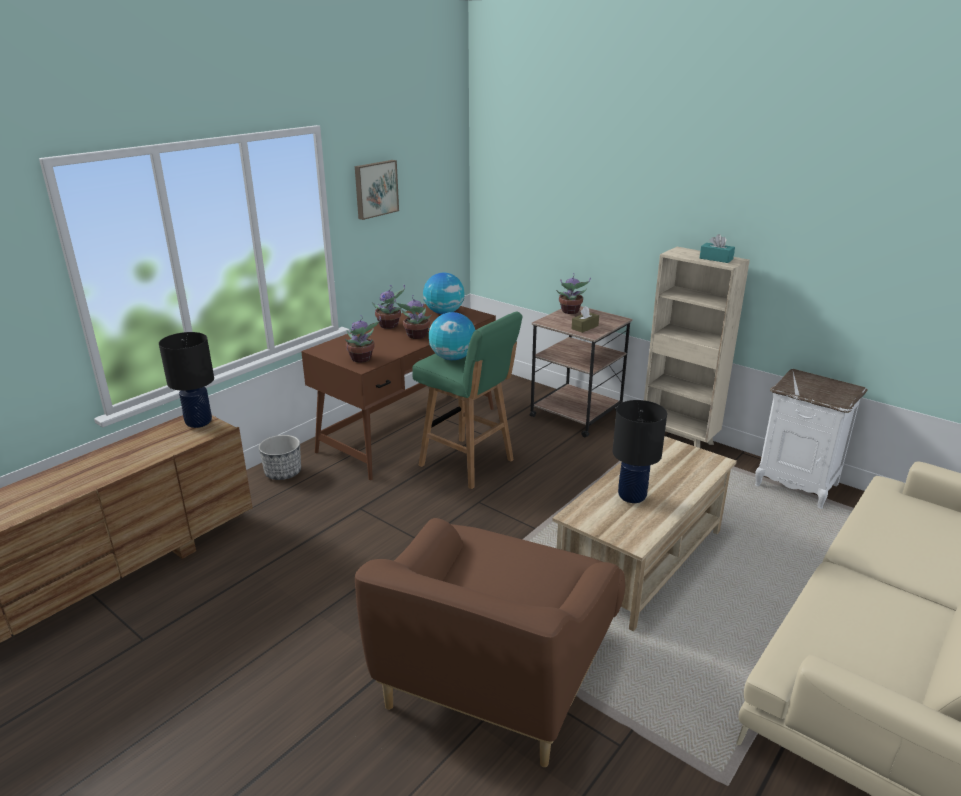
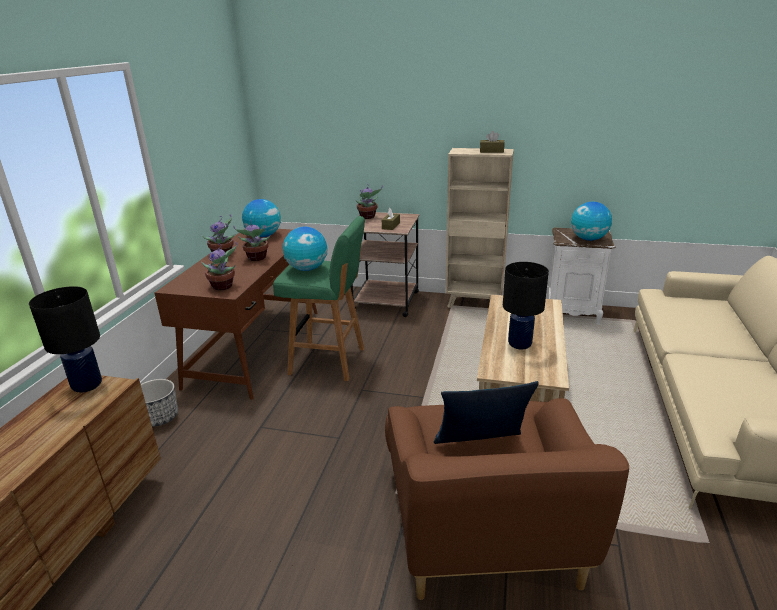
camera: 25 degrees left, 0 degrees up
(375, 189) = (182, 127): picture -> none
(495, 585) = (481, 447): none -> blue pillow
(716, 259) = (491, 151): turquoise tissue box -> brown tissue box
(821, 393) = (588, 239): none -> globe

